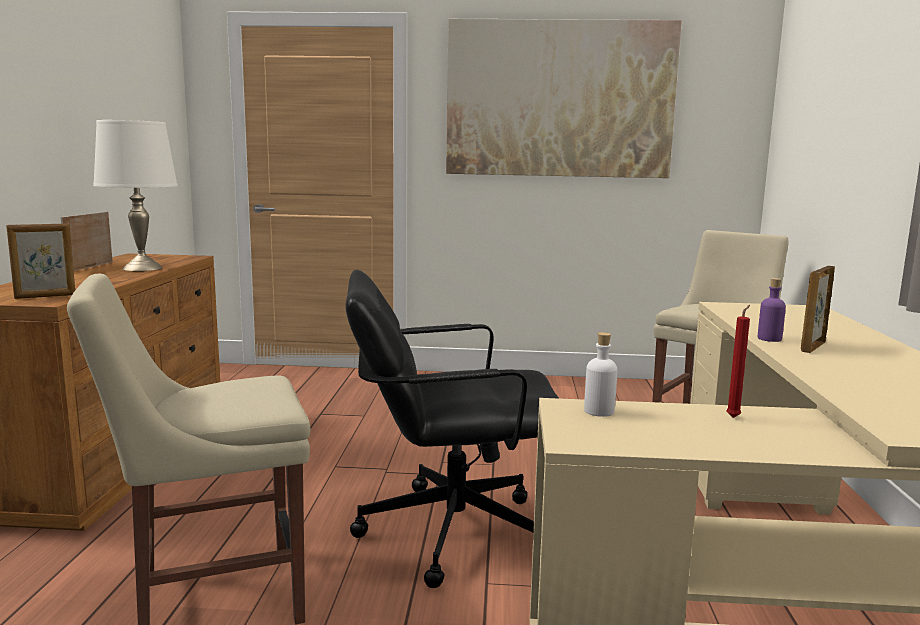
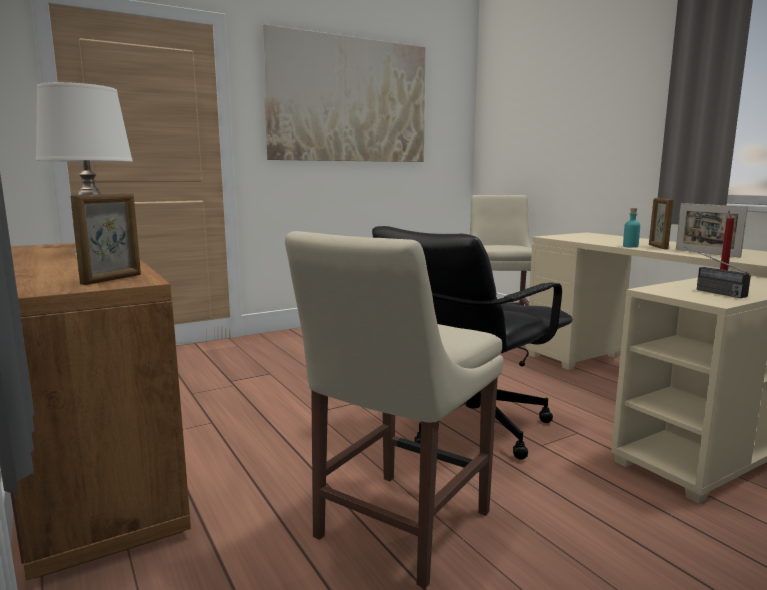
camera: 35 degrees left, 0 degrees up
(90, 267) = (27, 257): picture frame -> picture frame (706, 253)
(599, 411) = (673, 289): white bottle -> none
(633, 426) = (708, 291): none -> radio
(769, 339) = (630, 246): purple bottle -> turquoise bottle

